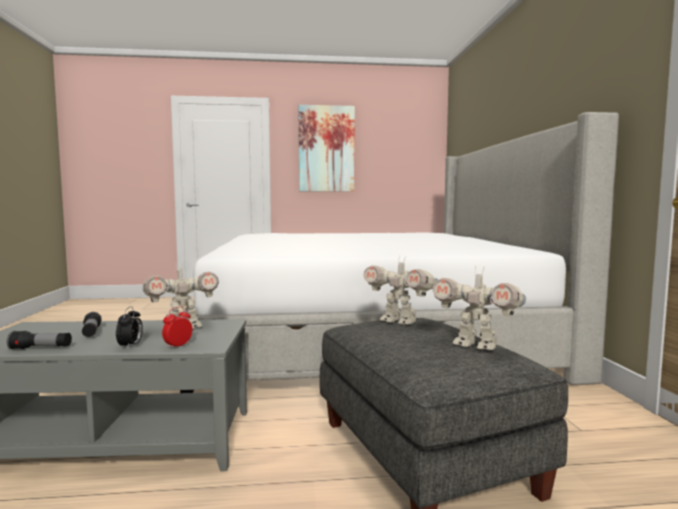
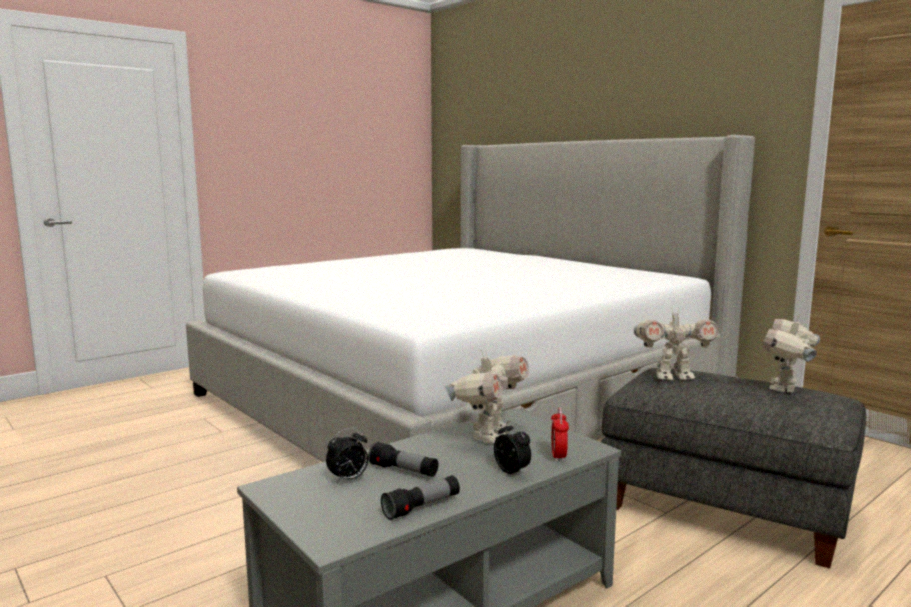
camera: 35 degrees left, 5 degrees up
(60, 329) = (348, 479): none -> alarm clock
(326, 149) = (280, 123): picture -> none
(475, 345) = (785, 388): toy robot -> toy robot turned 120 degrees clockwise

